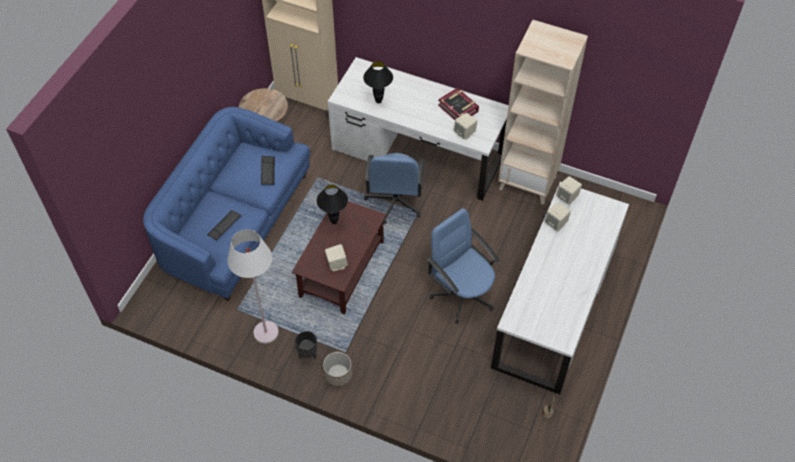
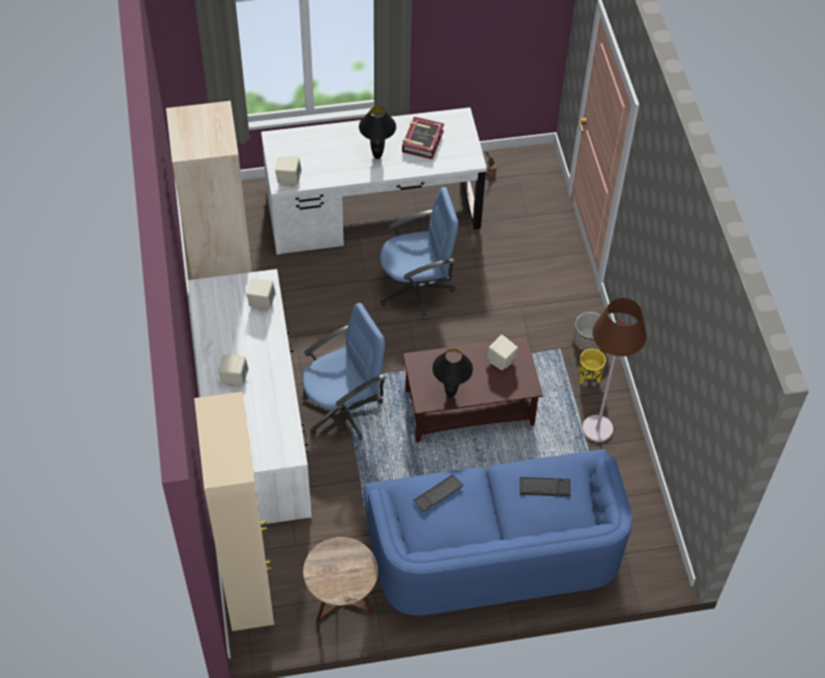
camera: 125 degrees left, 0 degrees up
(266, 332) = (597, 429): white floor lamp -> brown floor lamp
(307, 354) = (589, 378): black planter -> yellow planter
(379, 101) = (270, 410): black table lamp -> black table lamp (377, 156)
(458, 108) = (226, 327): book -> book (422, 141)
(462, 294) = (416, 289): blue office chair -> blue office chair turned 120 degrees counterclockwise
(556, 223) = (330, 175): beige speaker -> beige speaker (234, 379)

